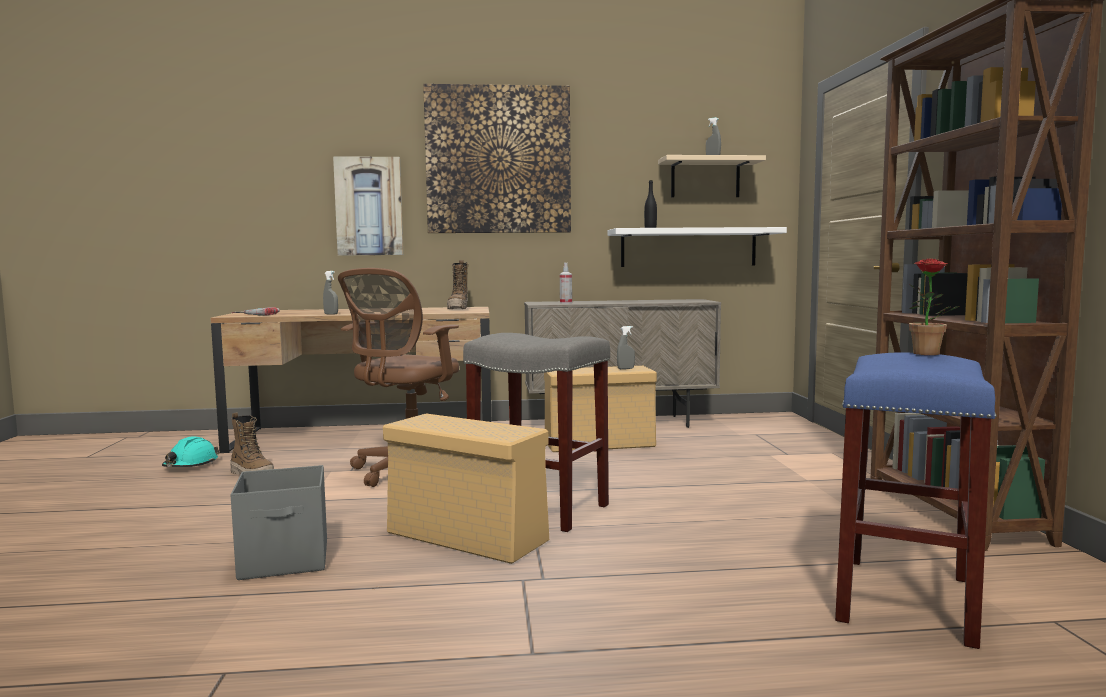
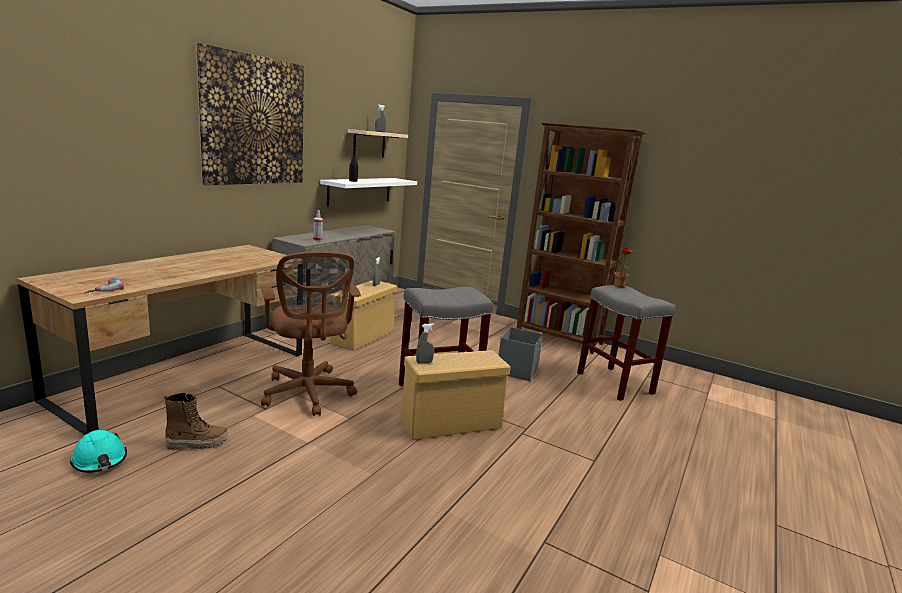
camera: 55 degrees left, 10 degrees up
(286, 560) = (412, 483): grey storage box -> grey storage box (517, 370)
(331, 314) = (183, 278): grey spray bottle -> grey spray bottle (424, 362)
(369, 206) = (148, 159): picture -> none
(458, 309) = (249, 253): boot -> none
(907, 600) = (616, 383): blue stool -> grey stool

